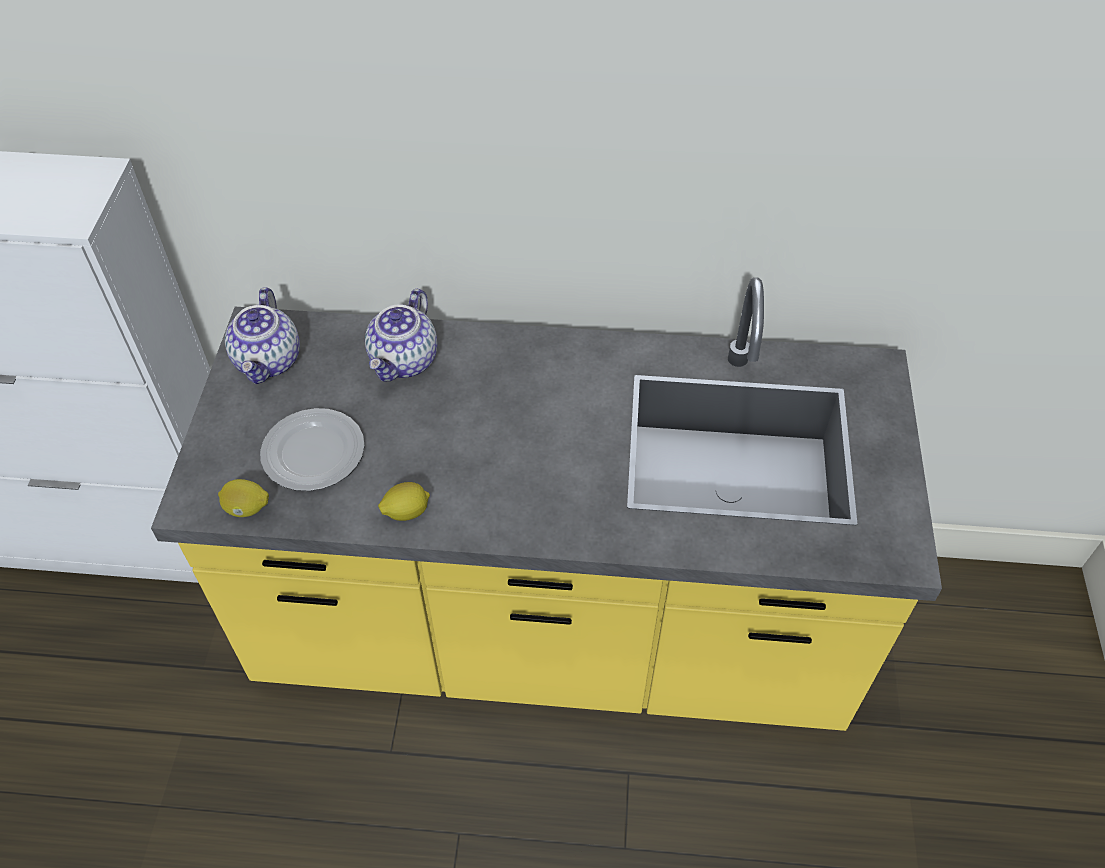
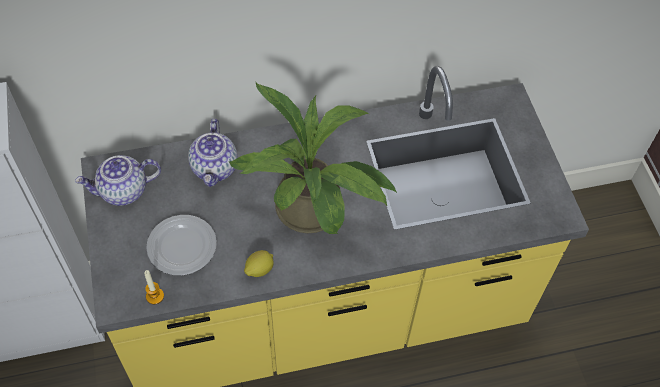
camera: 20 degrees left, 5 degrees up
(247, 509) = (155, 296): lemon -> candle
(269, 361) = (123, 191): teapot -> teapot turned 90 degrees clockwise
(516, 456) = (313, 214): none -> potted plant

